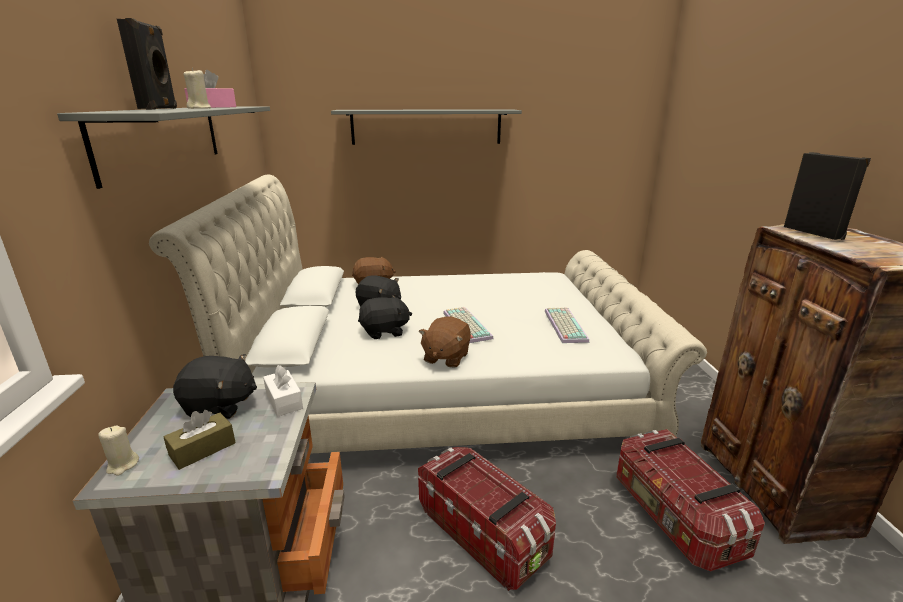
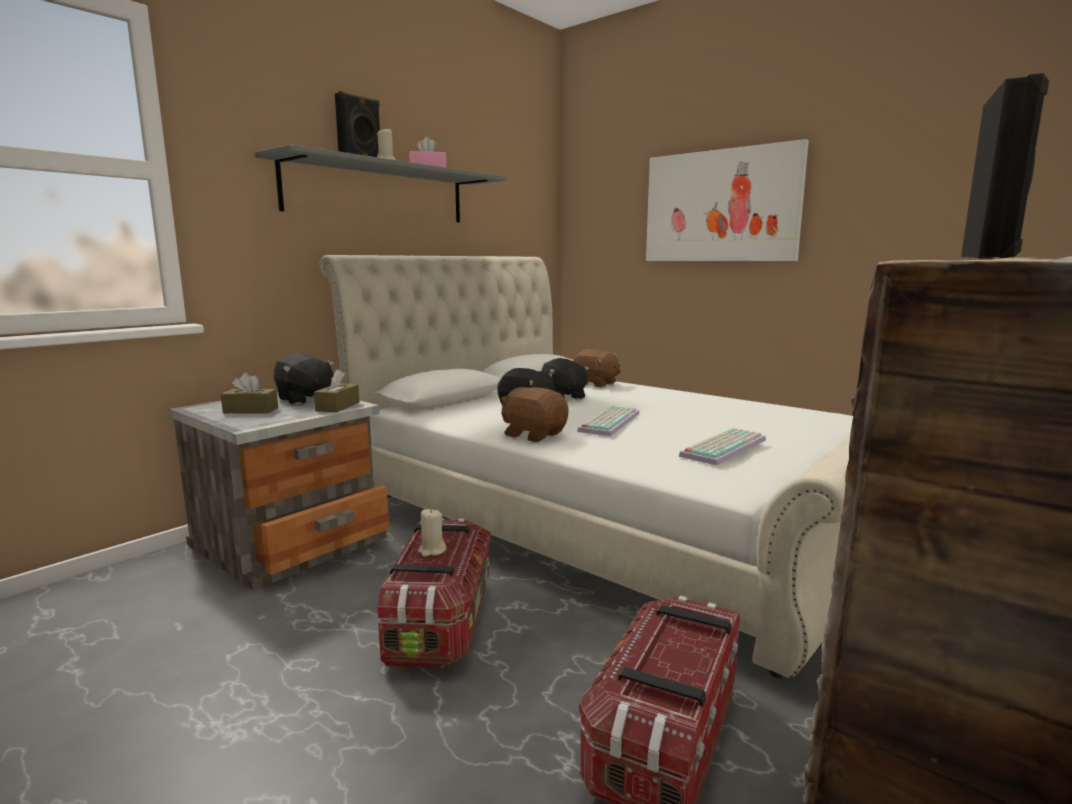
camera: 45 degrees right, 10 degrees down
(122, 465) = (211, 405): beige candle -> beige candle (432, 550)
(284, 401) = (338, 406): white tissue box -> brown tissue box
(426, 127) = (720, 206): grey shelf -> picture
(445, 357) = (534, 435): brown plush toy -> brown plush toy turned 60 degrees clockwise

